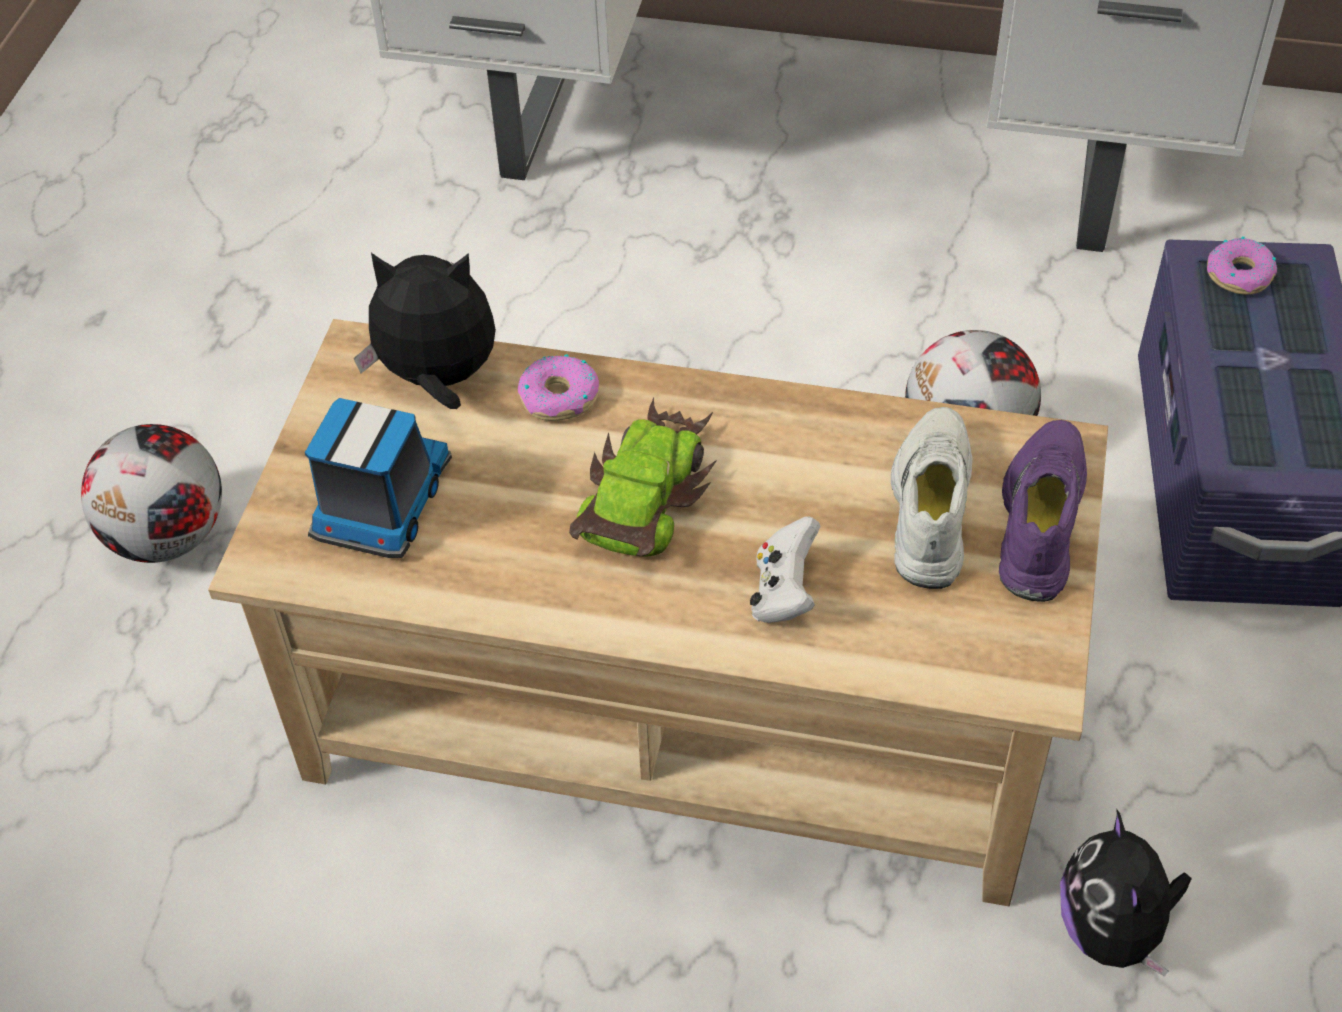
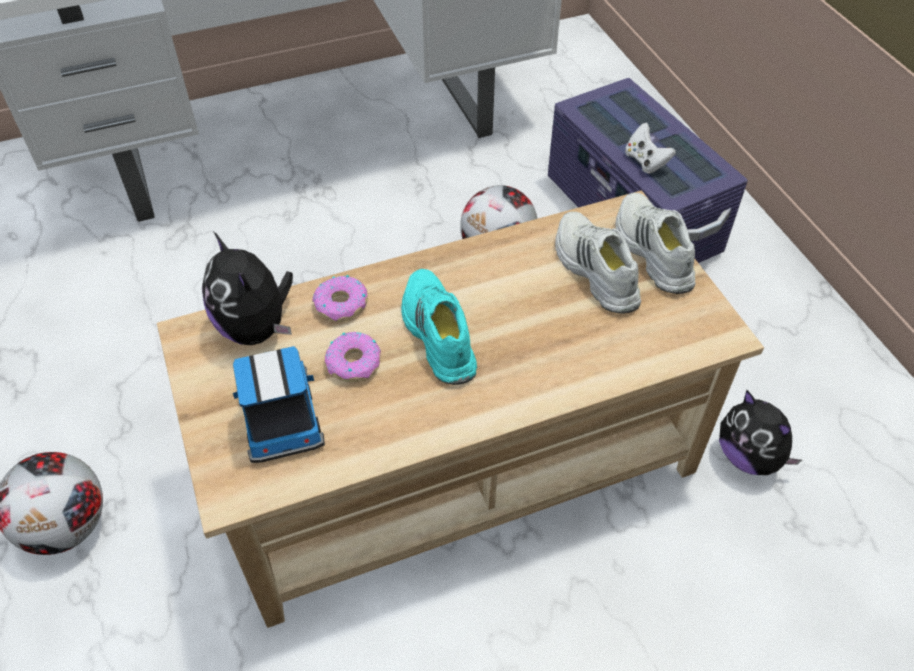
camera: 35 degrees left, 0 degrees up
(438, 379) = (257, 328): plush toy -> plush toy turned 90 degrees counterclockwise
(645, 491) = (436, 334): toy car -> turquoise shoe
(784, 593) = (559, 352): white game controller -> white game controller (645, 161)
(1038, 519) = (651, 251): purple shoe -> white shoe
(1240, 275) = (601, 106): donut -> donut (354, 363)

